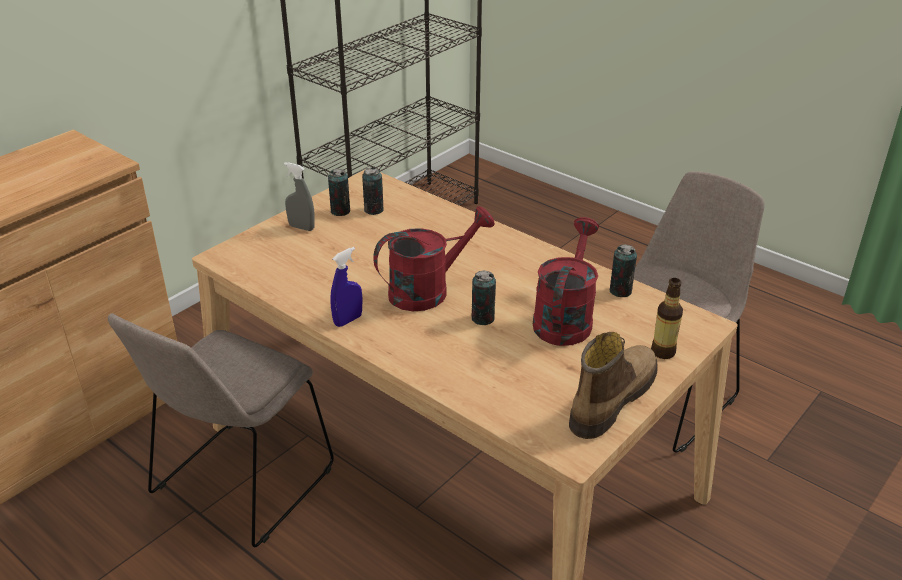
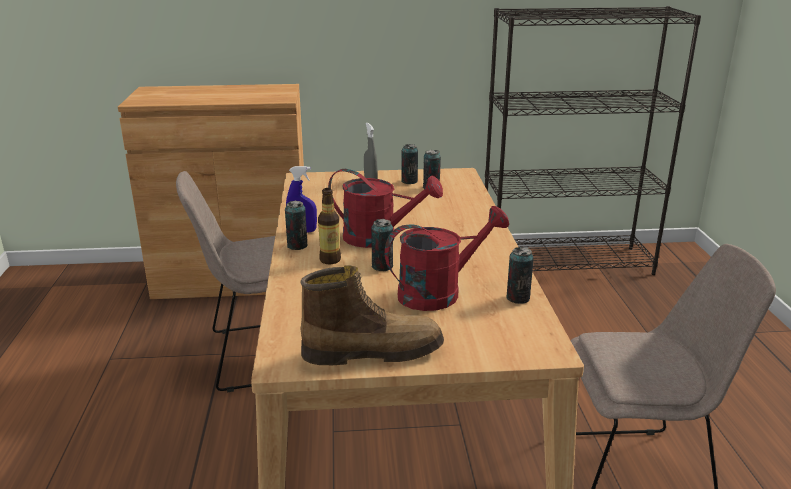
camera: 45 degrees right, 10 degrees down
(374, 339) = (297, 246): none -> can
(663, 352) = (474, 348): bottle -> bottle (330, 260)

